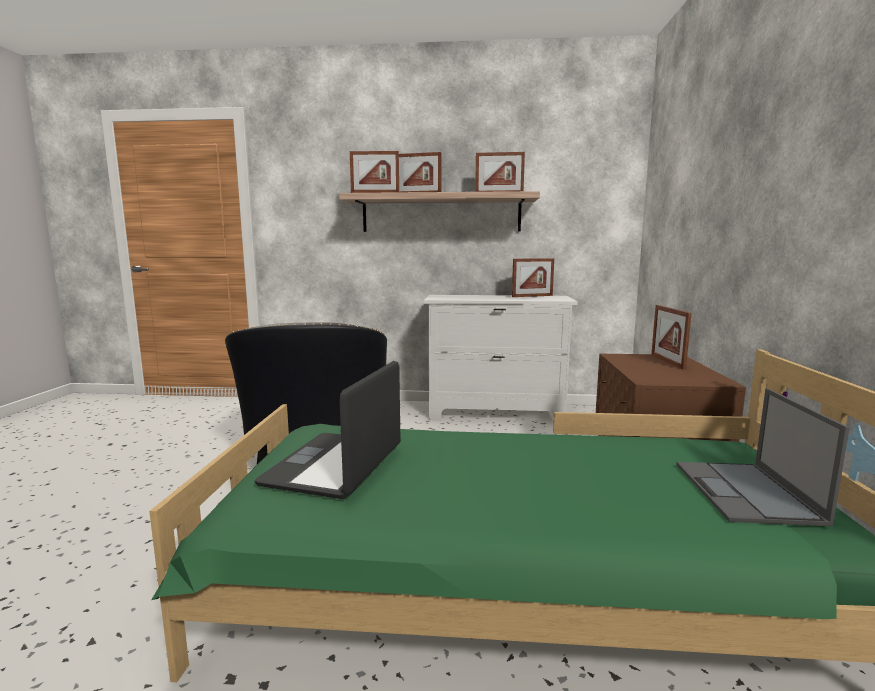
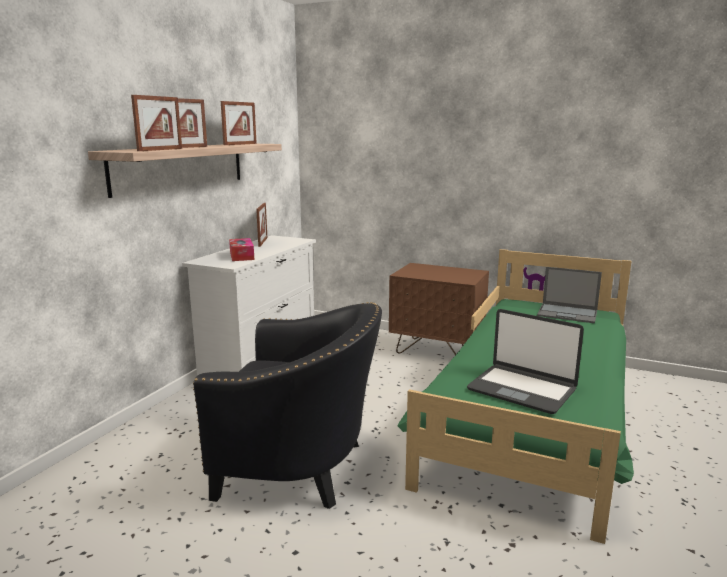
camera: 70 degrees left, 5 degrees up
(470, 297) = (241, 256): none -> tissue box
(667, 361) = (426, 269): picture frame -> none

